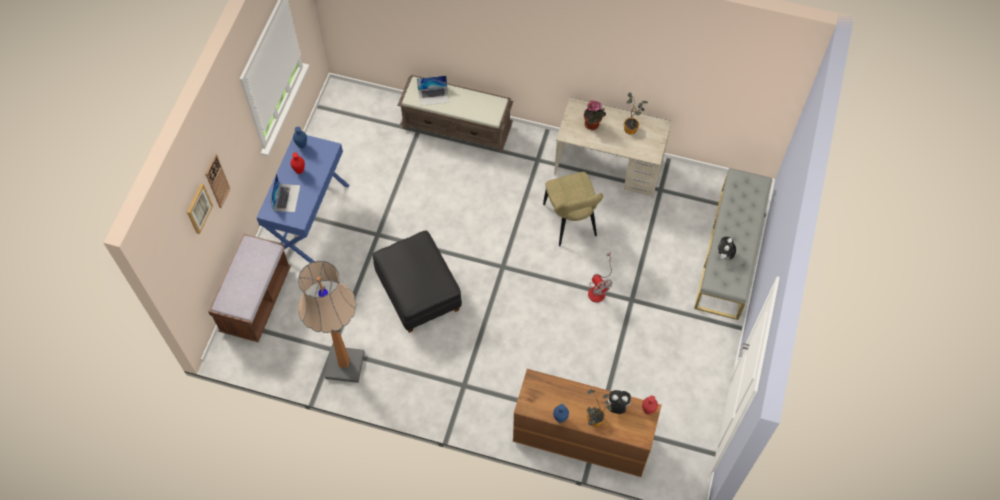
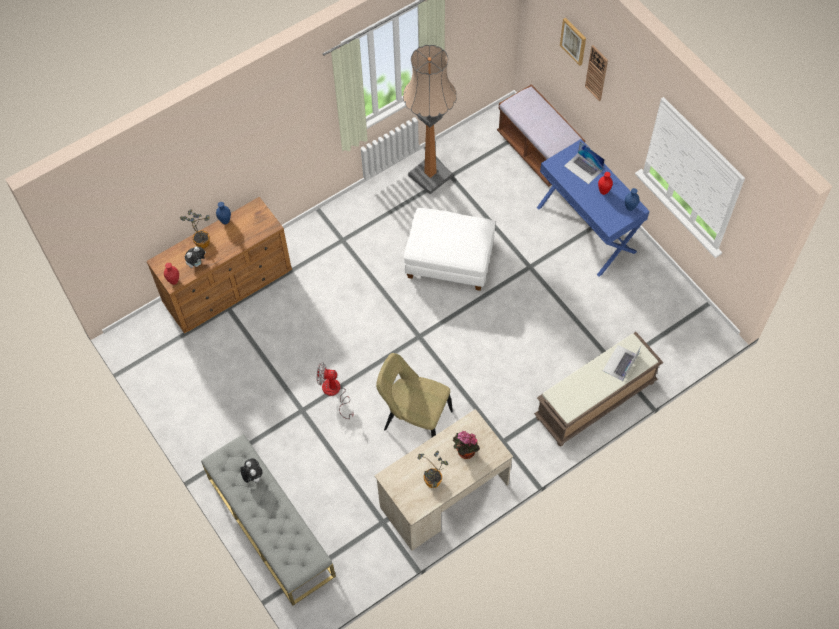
camera: 130 degrees right, 0 degrees up
(418, 292) = (449, 261): black ottoman -> white ottoman

